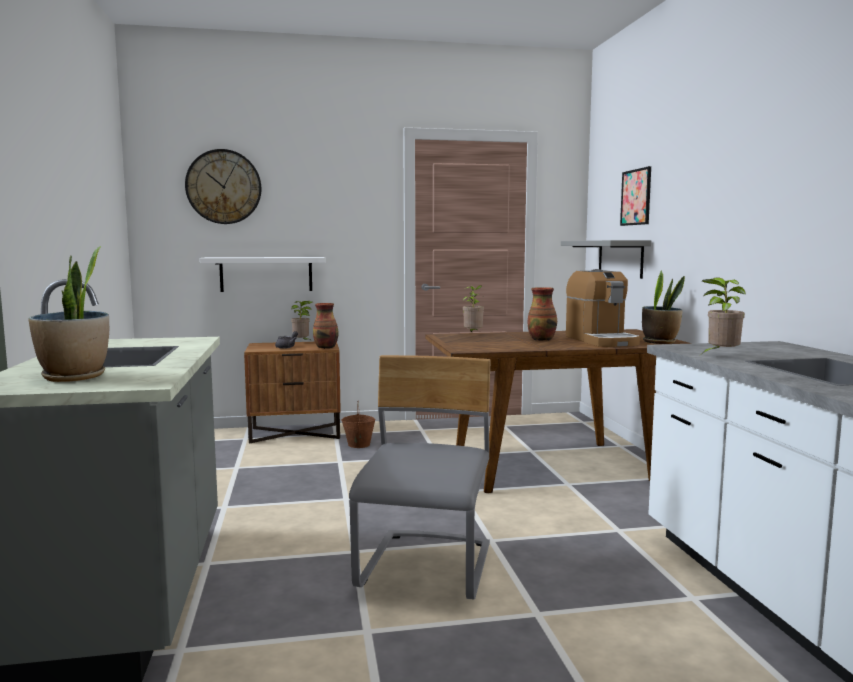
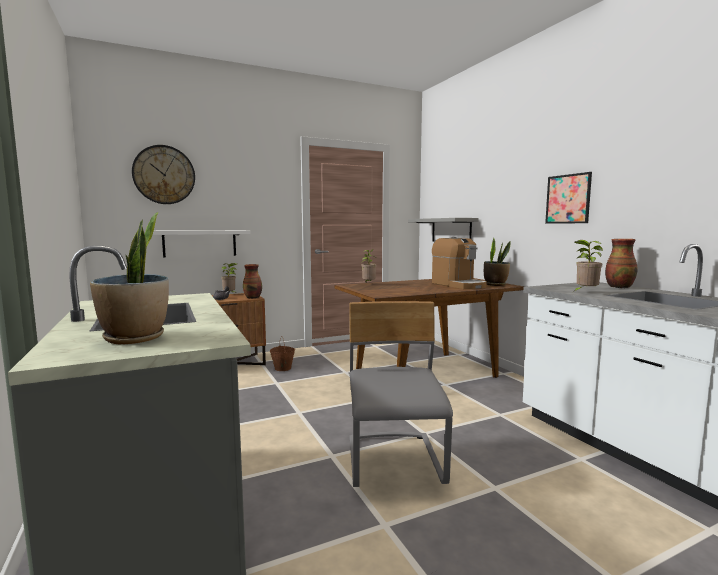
camera: 15 degrees left, 0 degrees up
(542, 339) = (420, 286): vase -> vase (619, 287)
(636, 197) = (464, 189): picture -> picture (568, 199)

